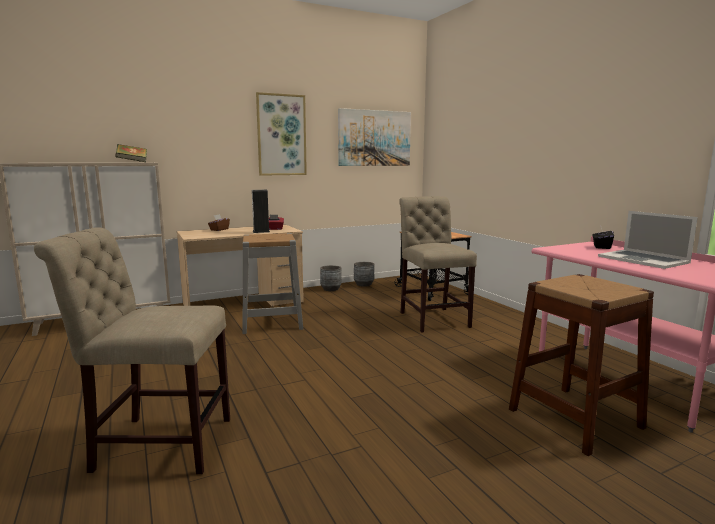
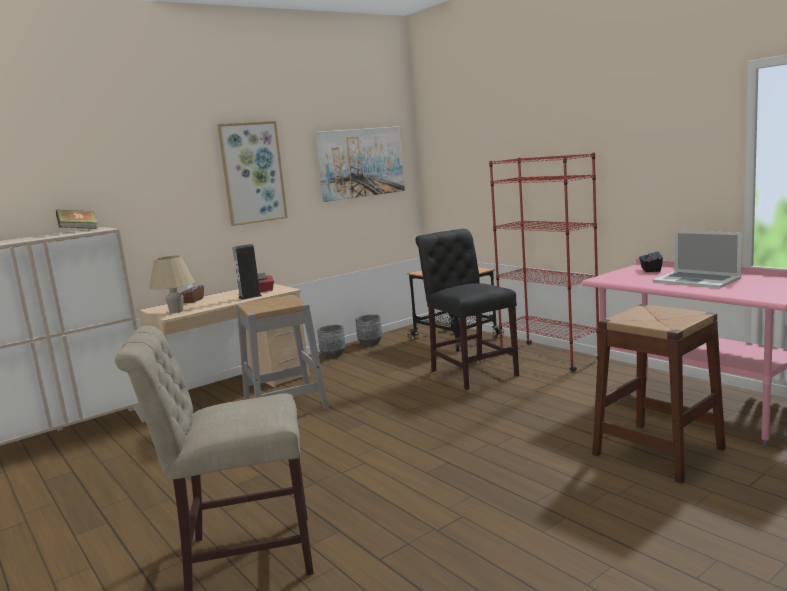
camera: 10 degrees left, 0 degrees up
(199, 235) = (176, 311): none -> beige table lamp
(432, 318) = (471, 371): beige chair -> black chair
(504, 315) = (549, 356): none -> red bookcase

